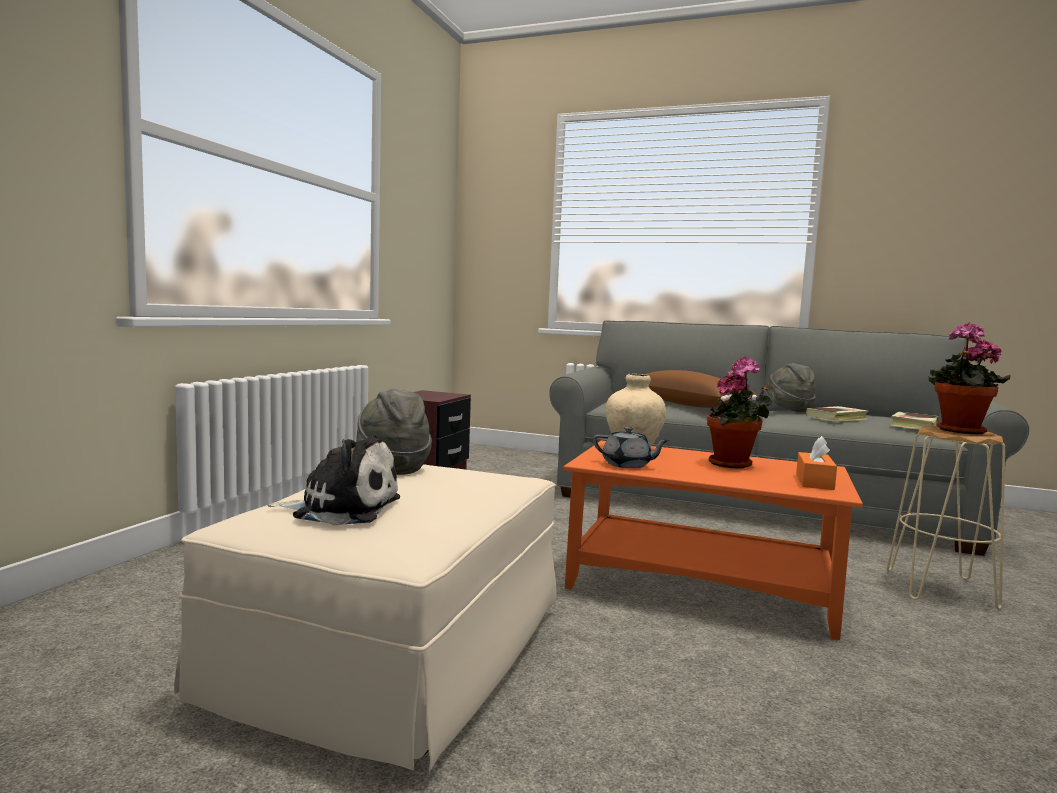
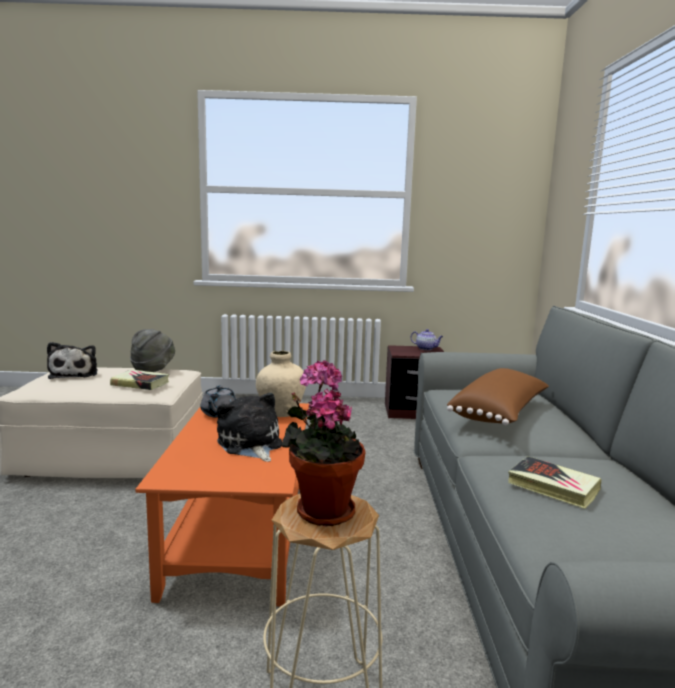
camera: 70 degrees right, 5 degrees up
(426, 393) = (426, 348): none -> teapot
(734, 465) = (250, 444): potted plant -> plush toy
(788, 409) = (582, 460): grey hat -> none
(814, 482) = (203, 473): orange tissue box -> none
(914, 425) = (594, 546): book -> book (140, 383)

